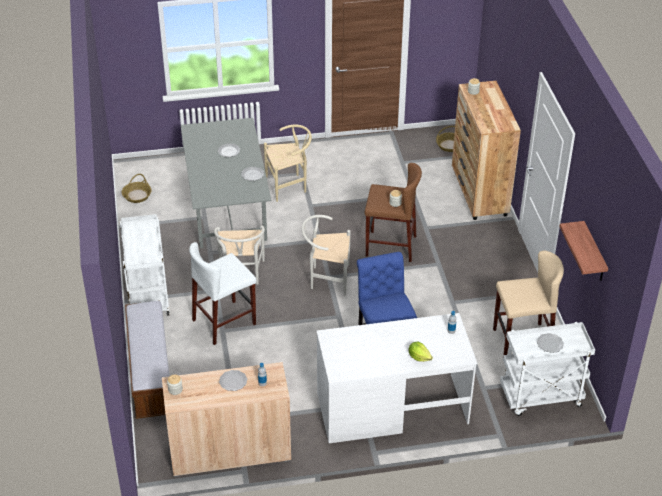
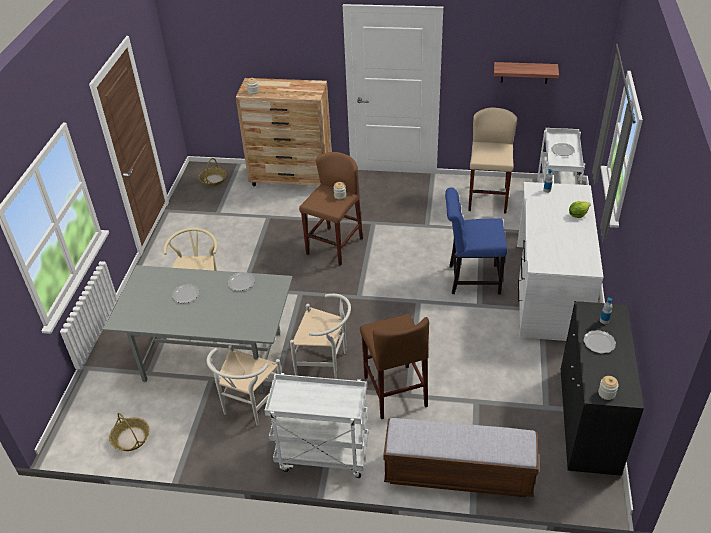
camera: 70 degrees left, 0 degrees up
(224, 322) = (395, 391): white stool -> brown stool
(230, 451) = (588, 420): beige cabinet -> black cabinet
(326, 278) = (360, 299): white chair -> white chair (249, 407)

